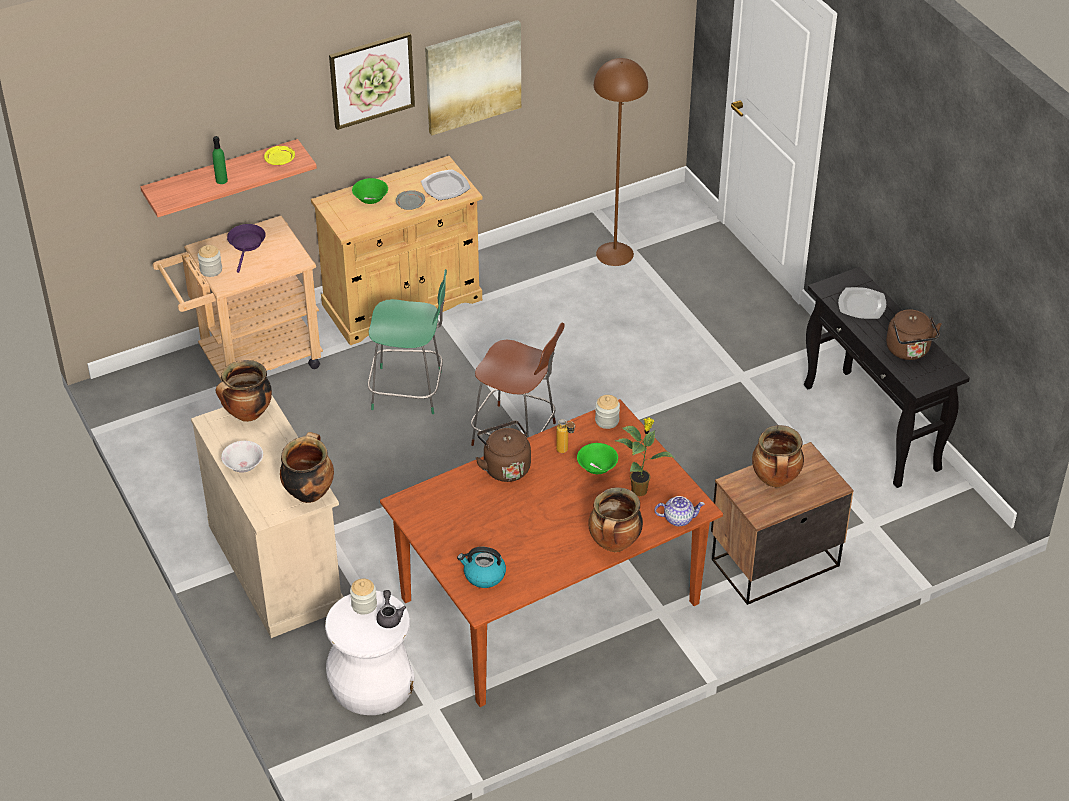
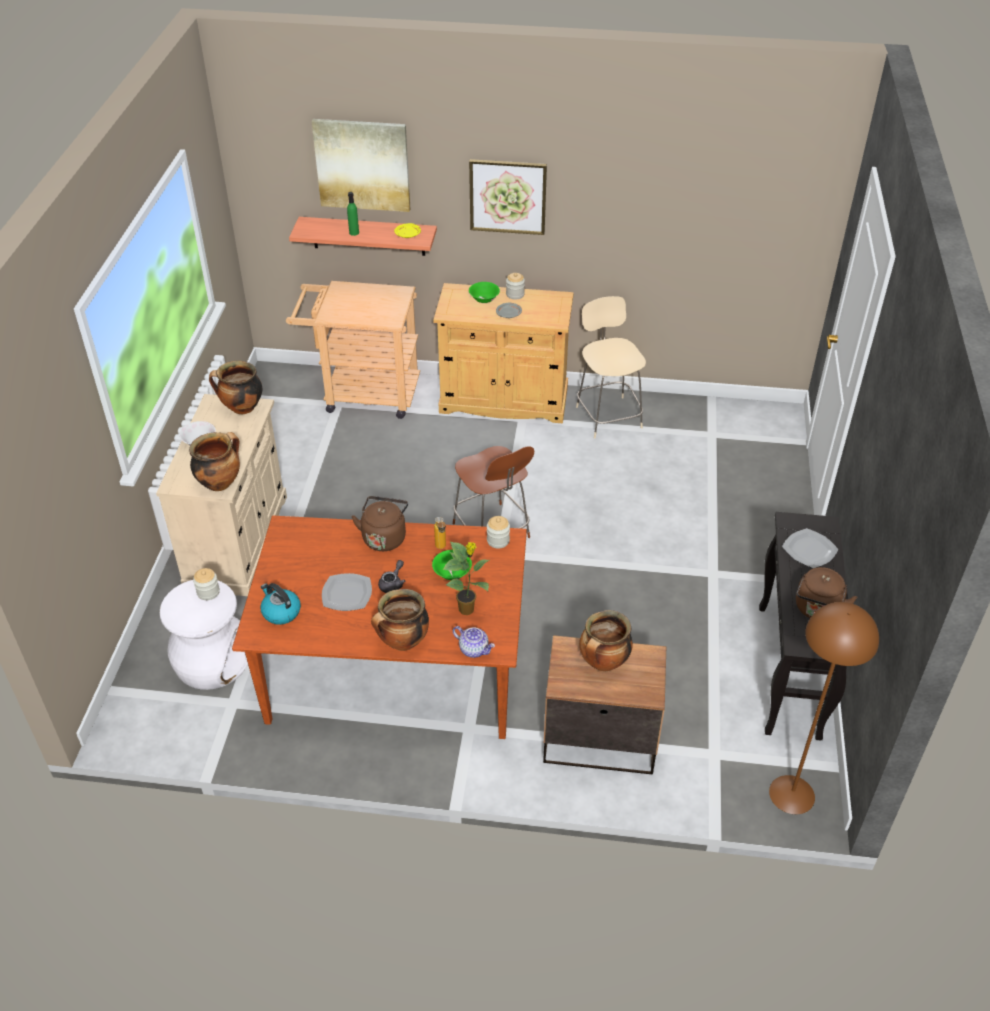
camera: 35 degrees right, 0 degrees up
(211, 270) = (329, 303): jar -> jar (515, 294)
(246, 245) = (370, 296): purple frying pan -> none
(389, 616) = (215, 610): grey teapot -> grey teapot (393, 584)
(410, 391) = (448, 463): green chair -> none
(445, 187) = (547, 312): plate -> plate (346, 594)
(473, 76) = (604, 228): picture -> picture (362, 164)
(518, 273) = (608, 415): none -> beige chair
(614, 254) = (695, 433): brown floor lamp -> brown floor lamp (791, 794)

